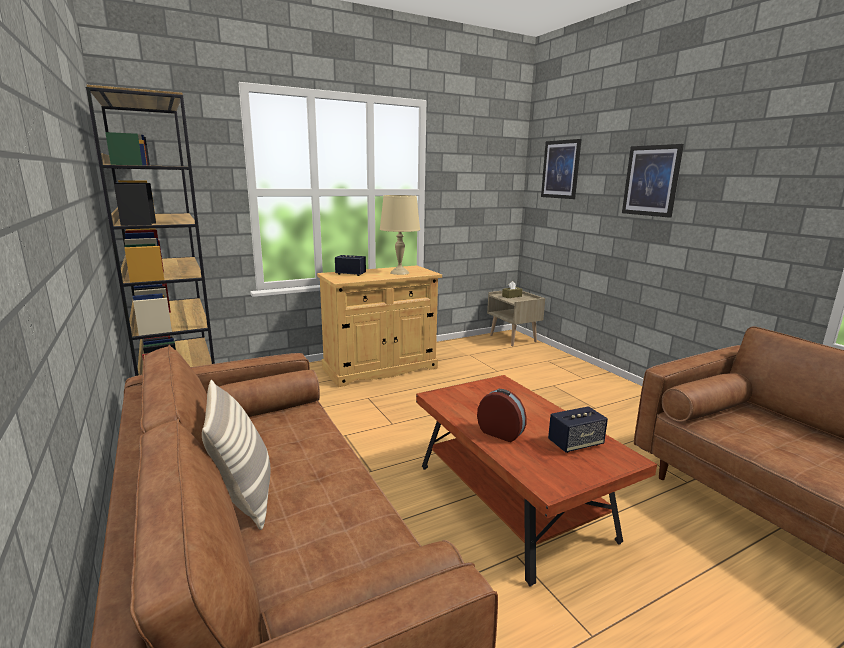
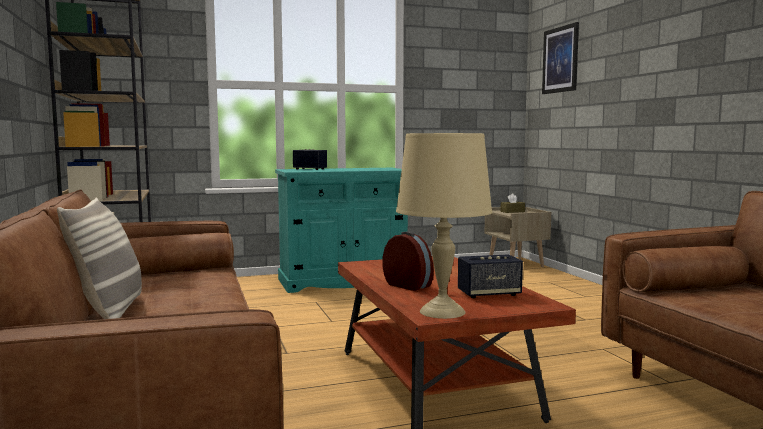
camera: 10 degrees right, 10 degrees down
(380, 368) = (343, 281): beige cabinet -> turquoise cabinet
(400, 272) = (365, 169): beige table lamp -> beige table lamp (443, 312)
(651, 180) = (650, 53): picture -> none

